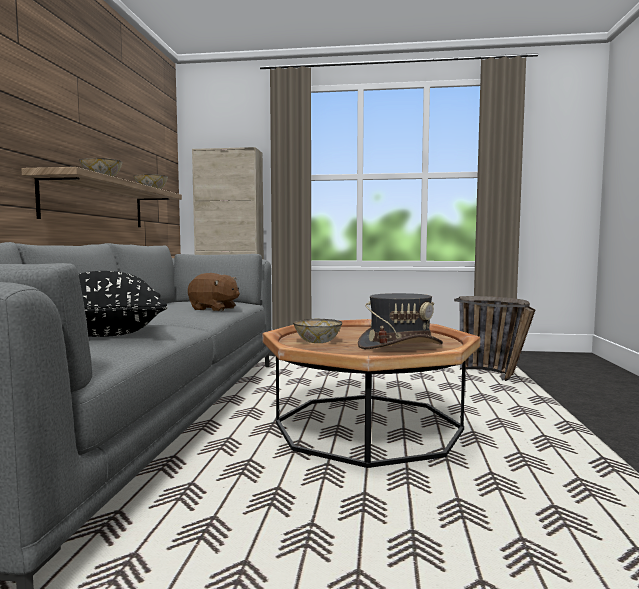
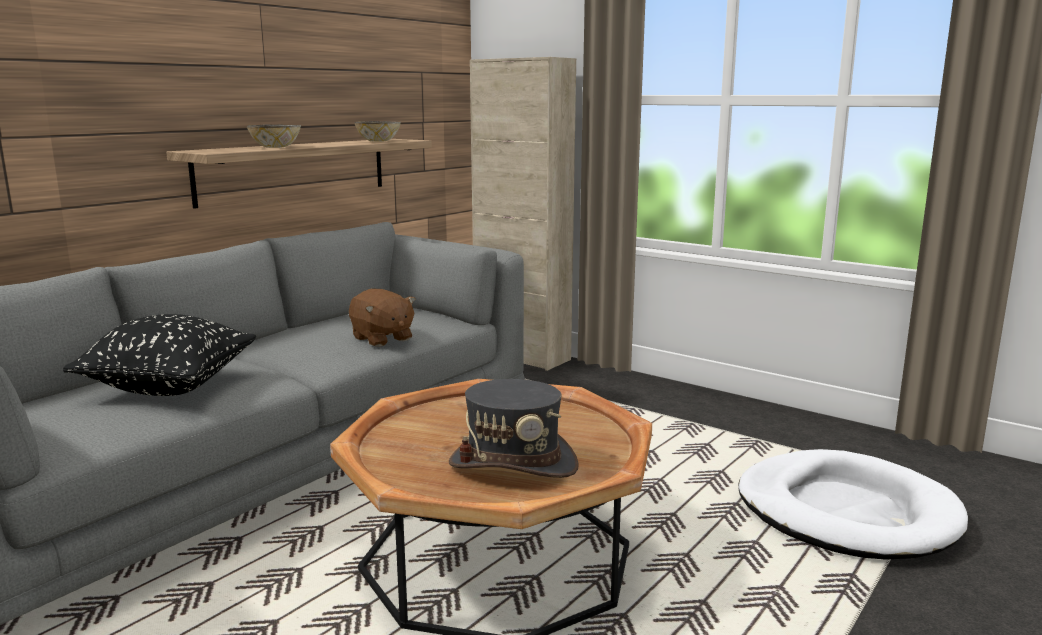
camera: 30 degrees right, 10 degrees up
(318, 342) = (429, 429): bowl -> none
(497, 377) = (846, 512): basket -> white dog bed

